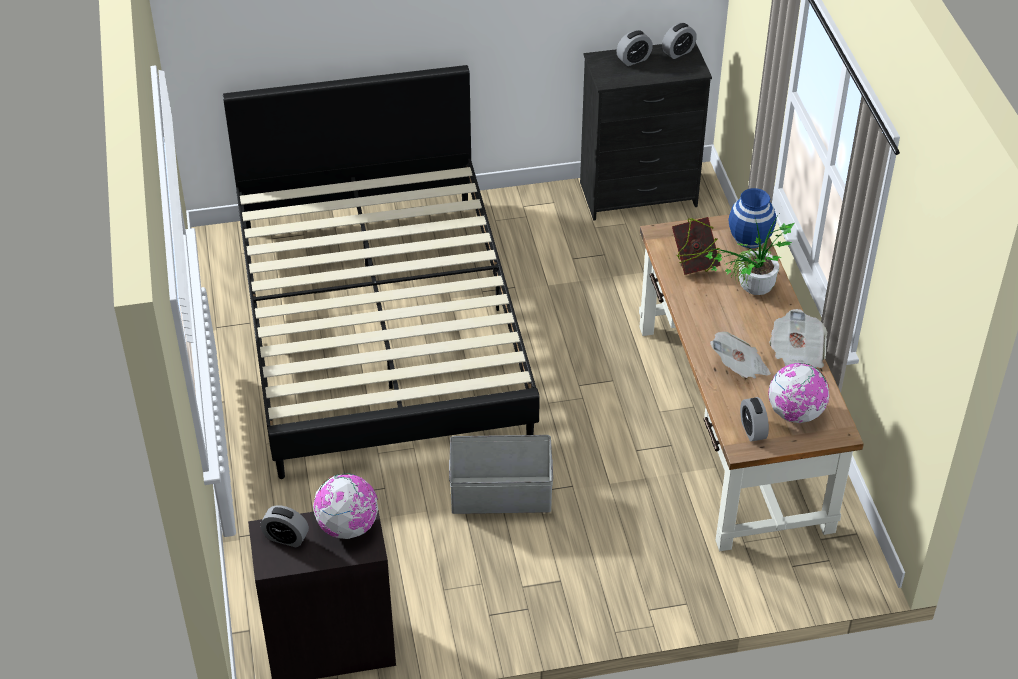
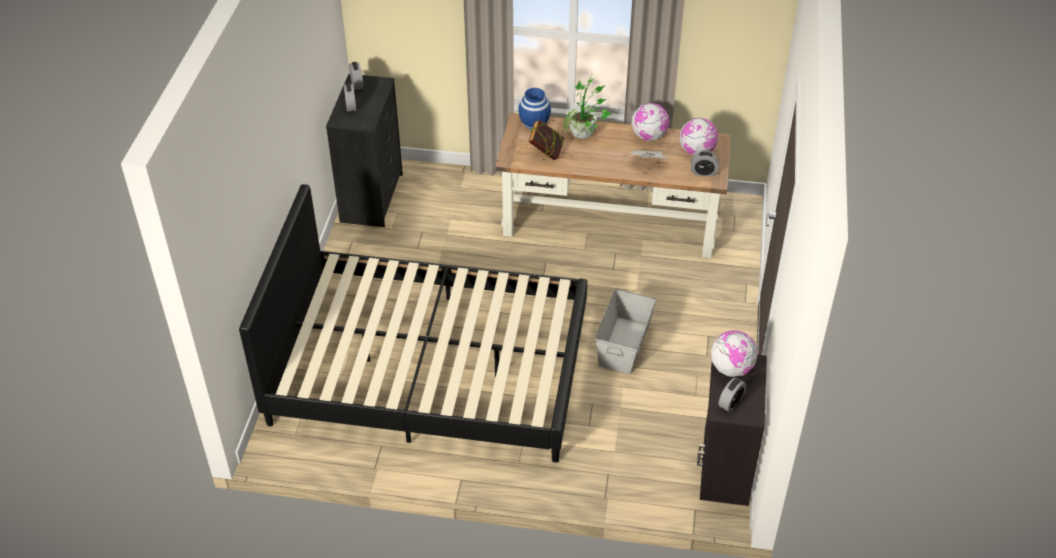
camera: 70 degrees left, 0 degrees up
(796, 356) = (649, 136): newspaper -> globe

